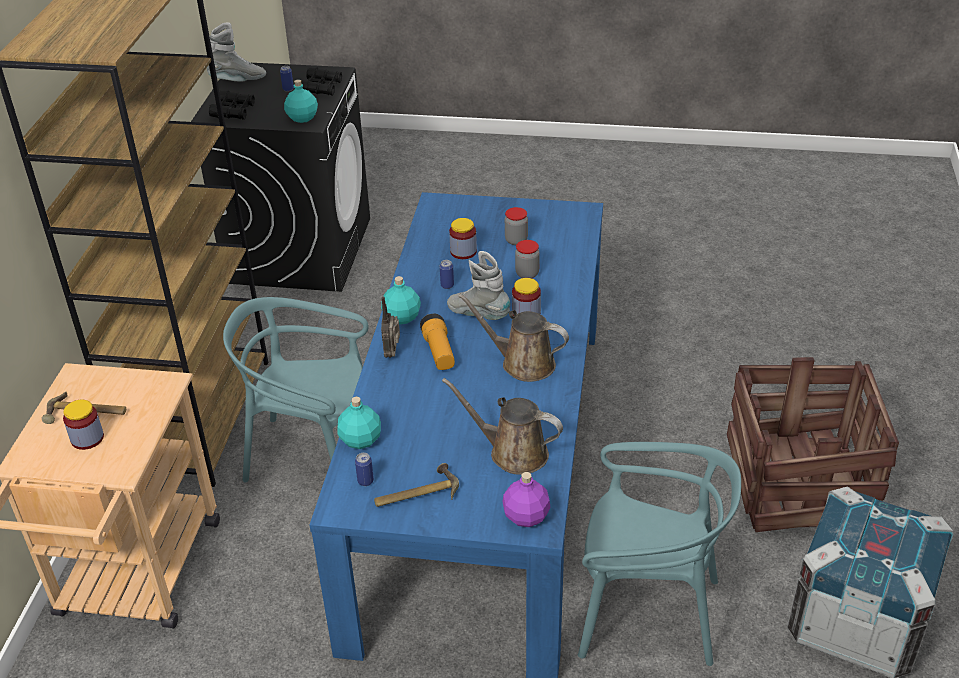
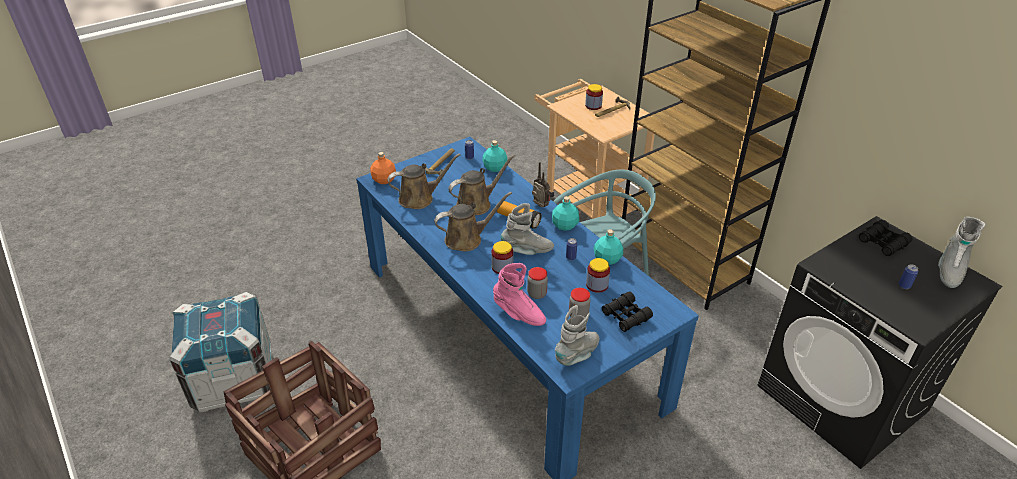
camera: 135 degrees right, 0 degrees up
(302, 118) = (835, 266): turquoise bottle -> turquoise bottle (607, 259)
(321, 87) = (891, 303): black binoculars -> black binoculars (626, 316)
(455, 400) = (477, 204): none -> brown watering can
(527, 516) = (384, 180): purple bottle -> orange bottle
(559, 217) = (578, 354): none -> grey boot
(566, 267) = (519, 314): none -> pink boot
(647, 612) = (352, 317): turquoise chair -> none

